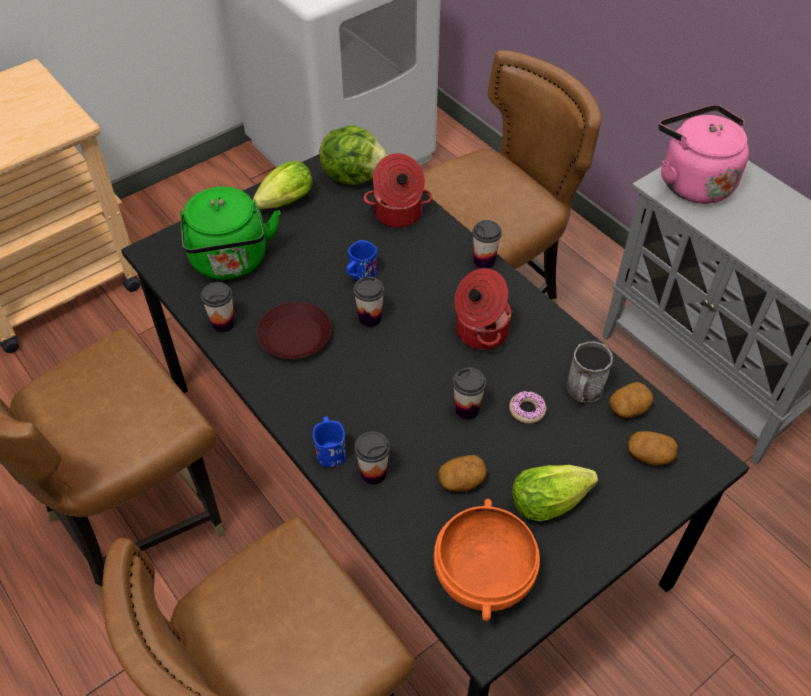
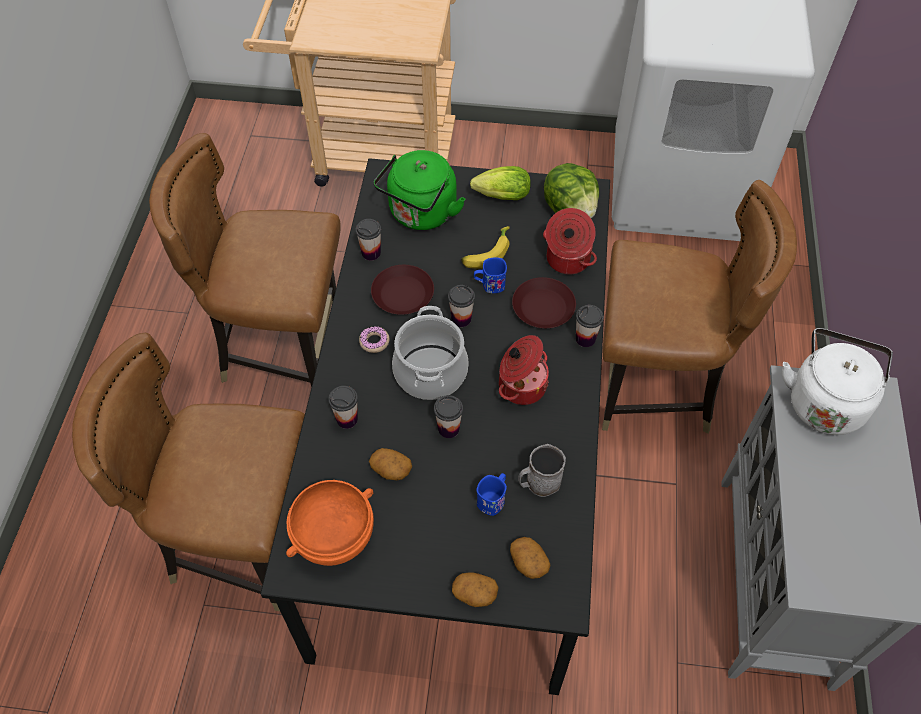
camera: 45 degrees right, 5 degrees up
(327, 253) = (486, 253): none -> banana
(330, 449) = (340, 383): blue mug -> blue mug (493, 499)
(396, 378) = (430, 372): none -> cooking pot
(424, 262) = (543, 308): none -> brown plate
(527, 410) = (485, 462): donut -> donut (374, 342)
(552, 501) = (429, 532): lettuce -> none
(628, 408) = (555, 520): potato -> potato (474, 594)
(692, 181) = (825, 401): pink kettle -> white kettle

